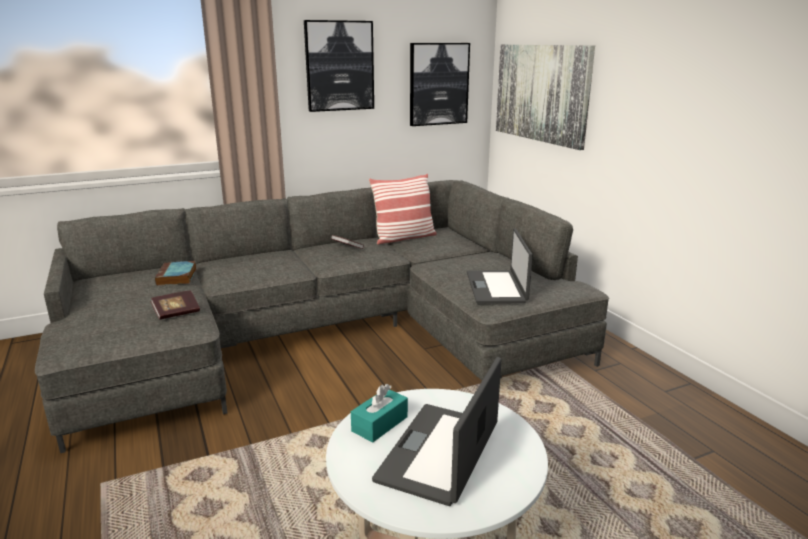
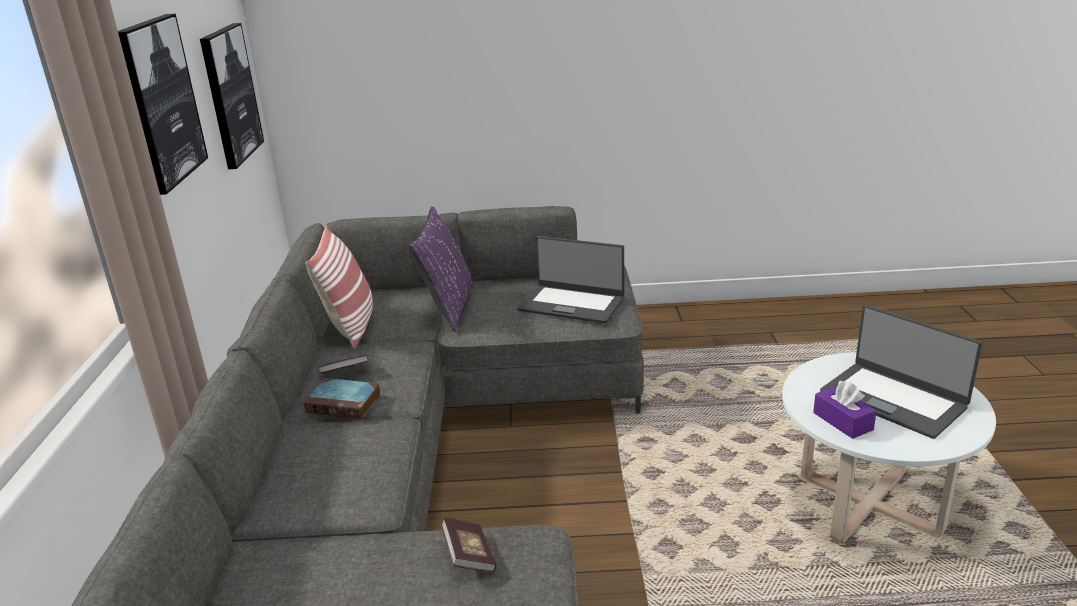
camera: 65 degrees left, 5 degrees up
(177, 277) = (301, 553): book -> book (345, 403)
(379, 424) = (842, 421): turquoise tissue box -> purple tissue box
(452, 255) = (447, 308): none -> purple pillow
(541, 93) = (379, 75): picture -> none

